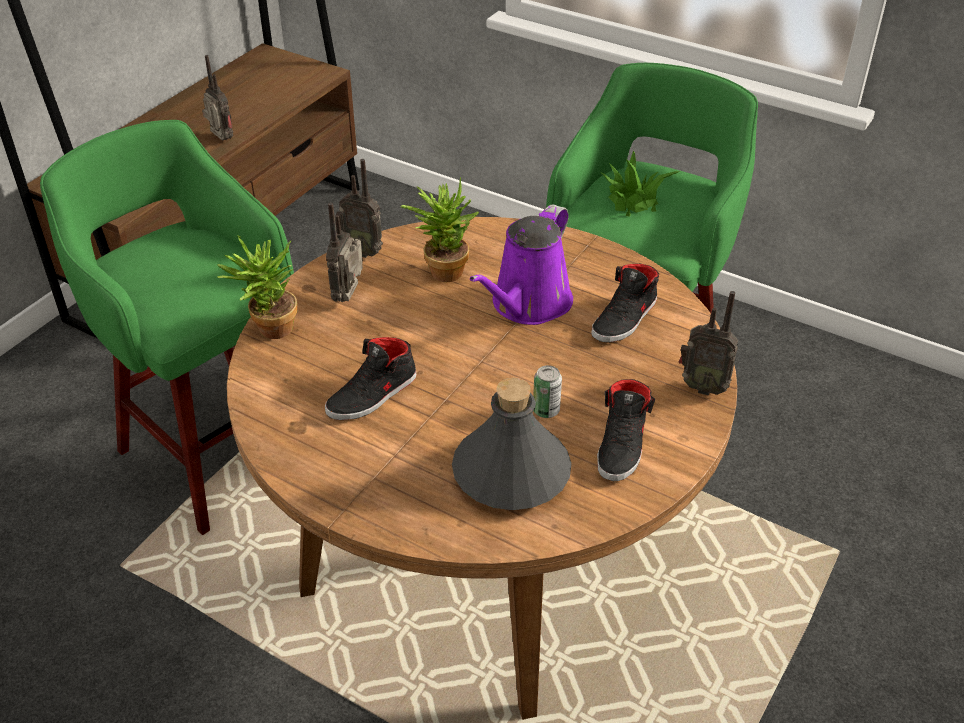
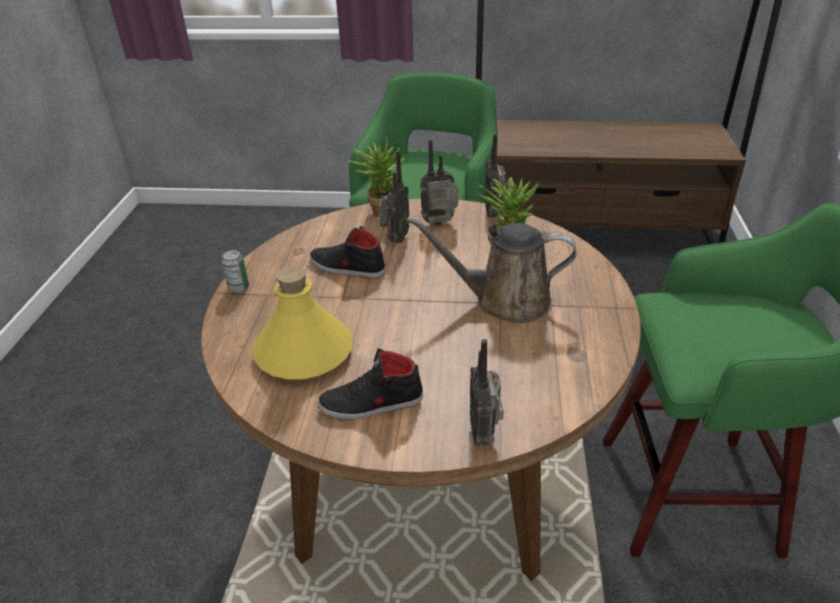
camera: 65 degrees right, 5 degrees down
(221, 140) = (598, 150): radio -> radio (394, 240)
(512, 473) = (304, 353): grey bottle -> yellow bottle
(527, 305) = (504, 301): purple watering can -> brown watering can
(546, 410) = (385, 349): can -> can (238, 288)
(625, 319) = (536, 358): black shoe -> none
(632, 199) = (732, 319): potted plant -> none

